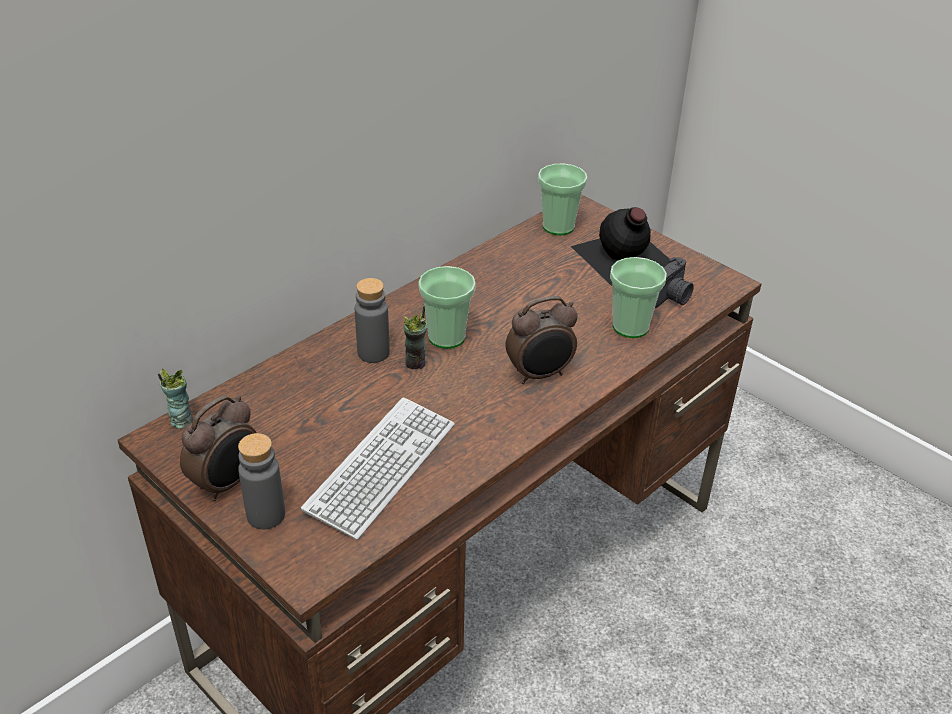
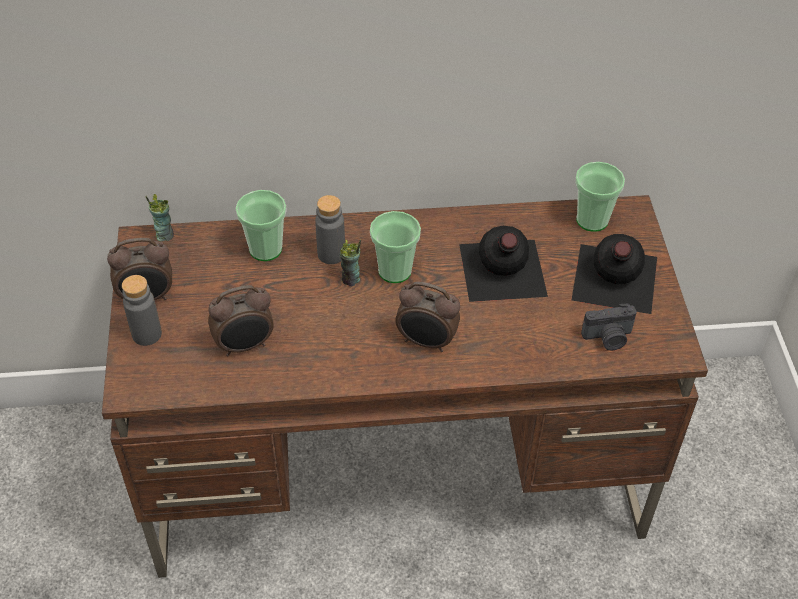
camera: 40 degrees right, 10 degrees up
(381, 468) = (245, 346): keyboard -> alarm clock
(534, 293) = (501, 271): none -> black bottle
(630, 327) = (543, 344): cup -> cup (265, 249)

